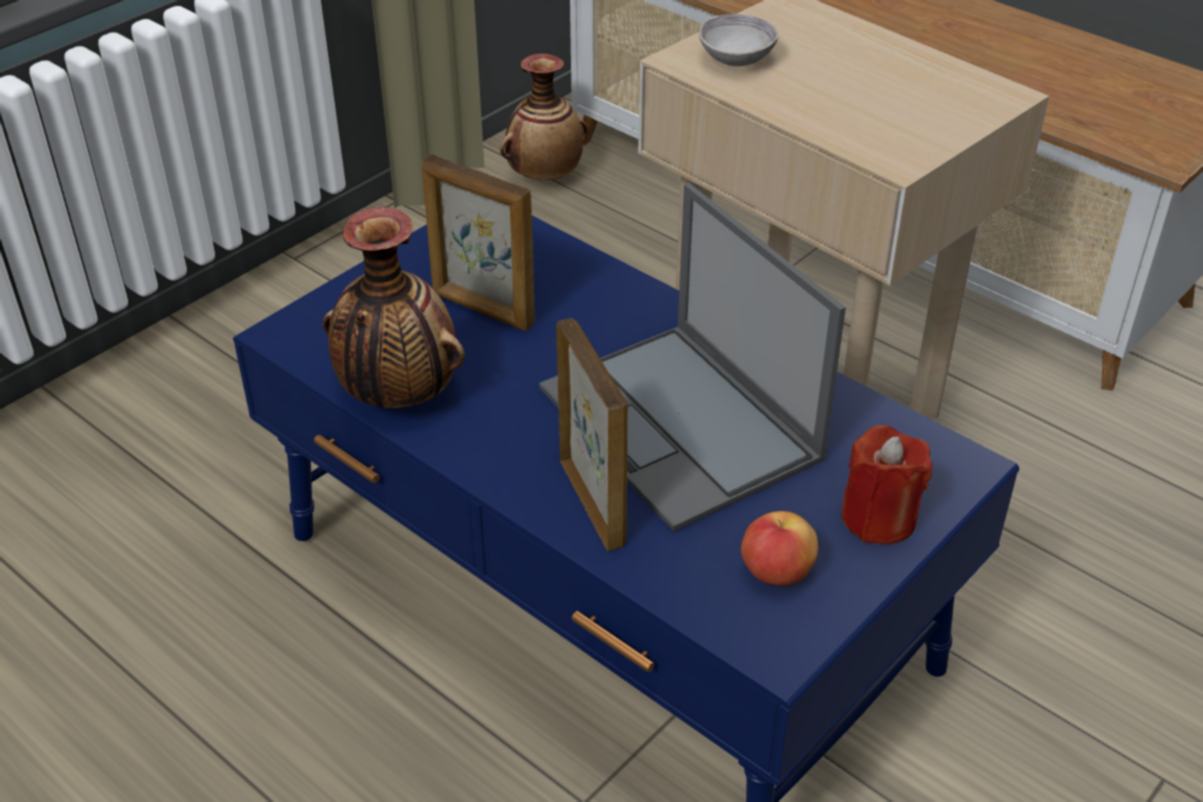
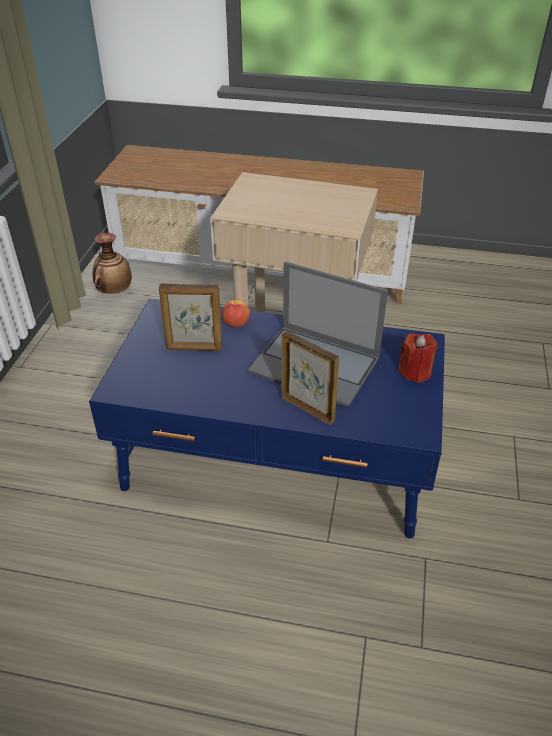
camera: 30 degrees left, 0 degrees up
(398, 395) = (190, 397): vase -> none
(736, 59) = (249, 206): grey bowl -> none
(776, 572) = (397, 406): apple -> apple (236, 324)

